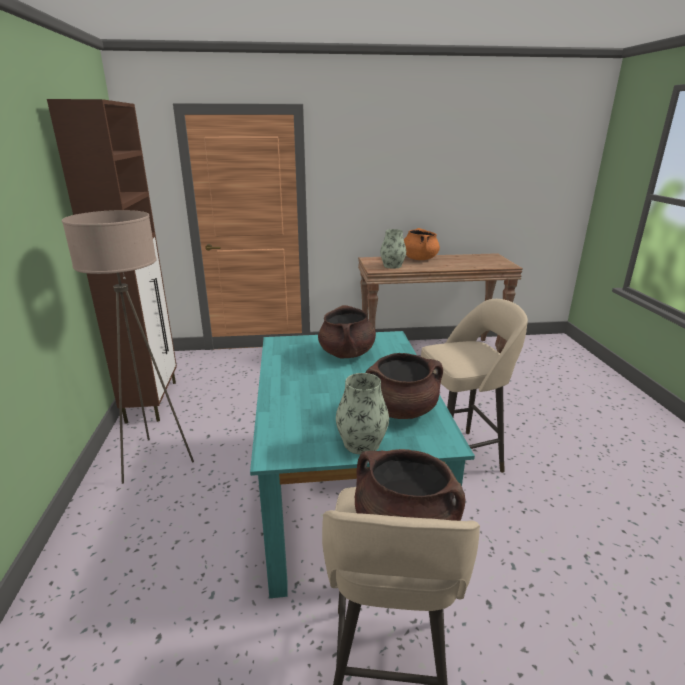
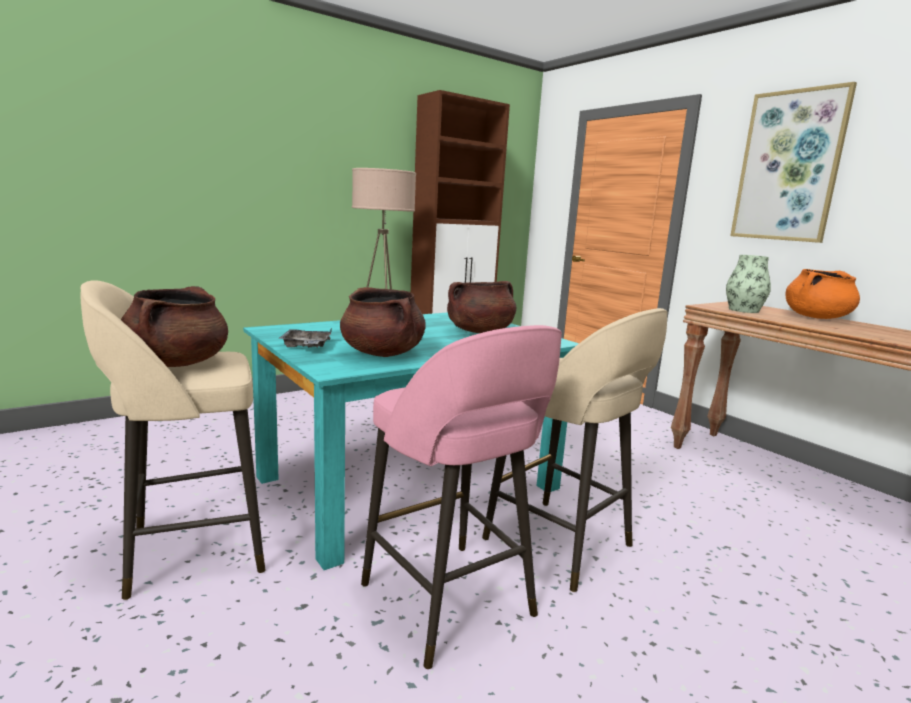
camera: 60 degrees right, 10 degrees down
(361, 443) = (306, 346): vase -> grey tray
(378, 164) = (789, 166): none -> picture
(502, 525) = (450, 603): none -> pink stool

